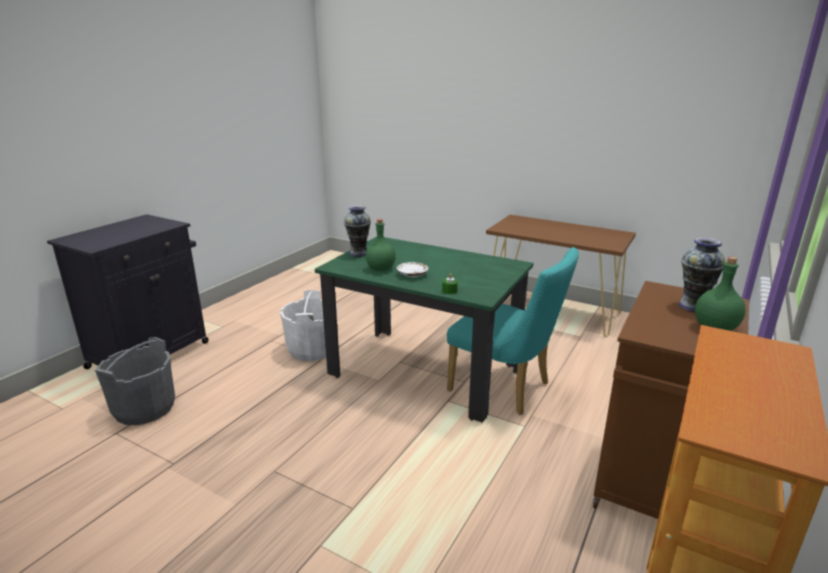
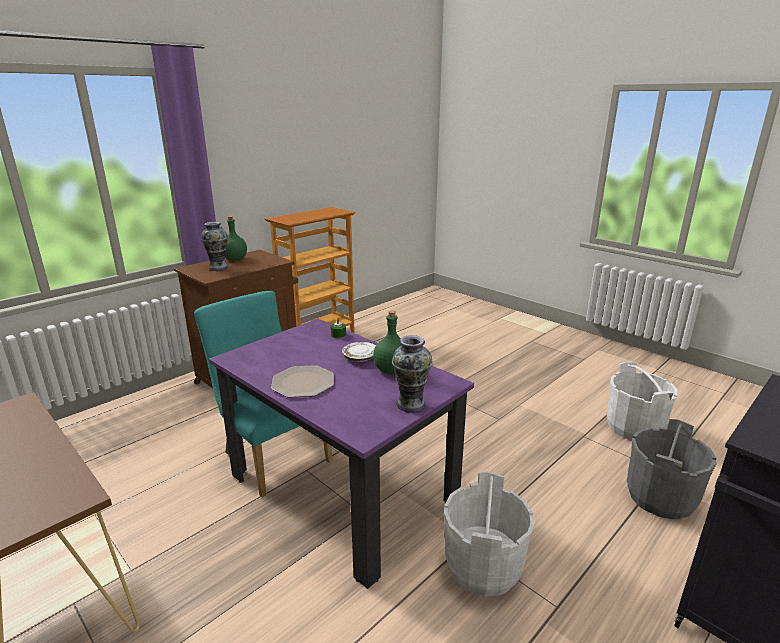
camera: 165 degrees left, 0 degrees up
(90, 490) = (634, 427): none -> white bucket
(424, 371) = (341, 492): green dining table -> purple dining table
(440, 256) = (303, 382): none -> plate

